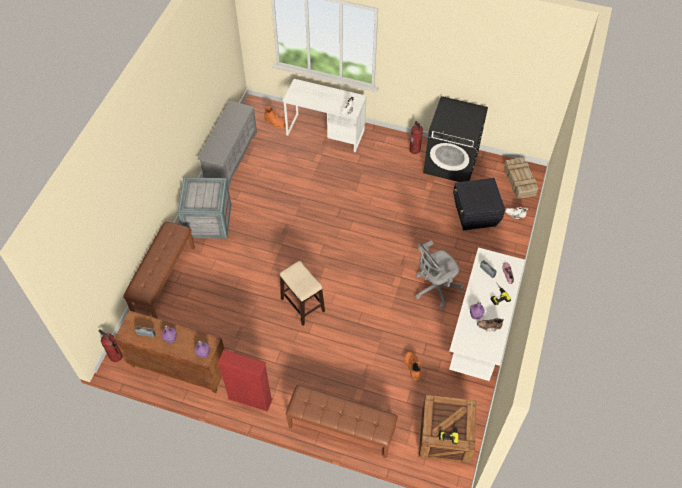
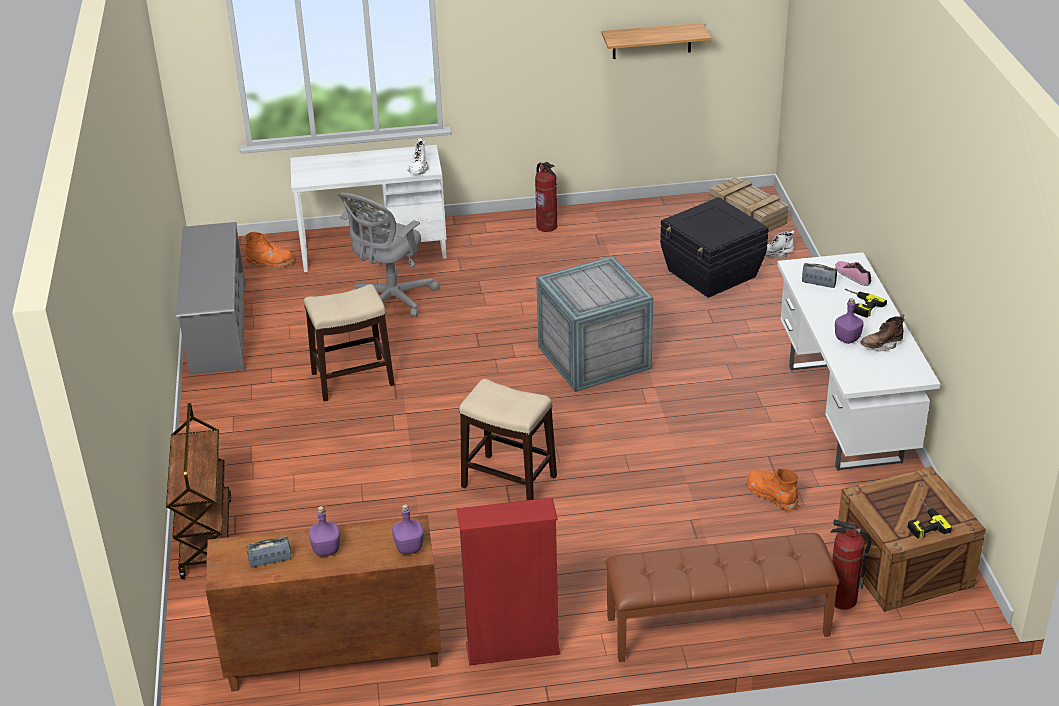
camera: 25 degrees left, 20 degrees down
(116, 356) = (186, 687): fire extinguisher -> fire extinguisher (842, 600)
(163, 279) = (206, 537): brown bench -> brown cart
(208, 220) = (237, 425): crate -> crate (593, 356)
(271, 213) = (353, 379): none -> stool
(434, 288) = (722, 382): grey office chair -> grey office chair (390, 301)
(451, 162) = (620, 224): black washing machine -> none
(491, 82) = (652, 41): none -> shelf

